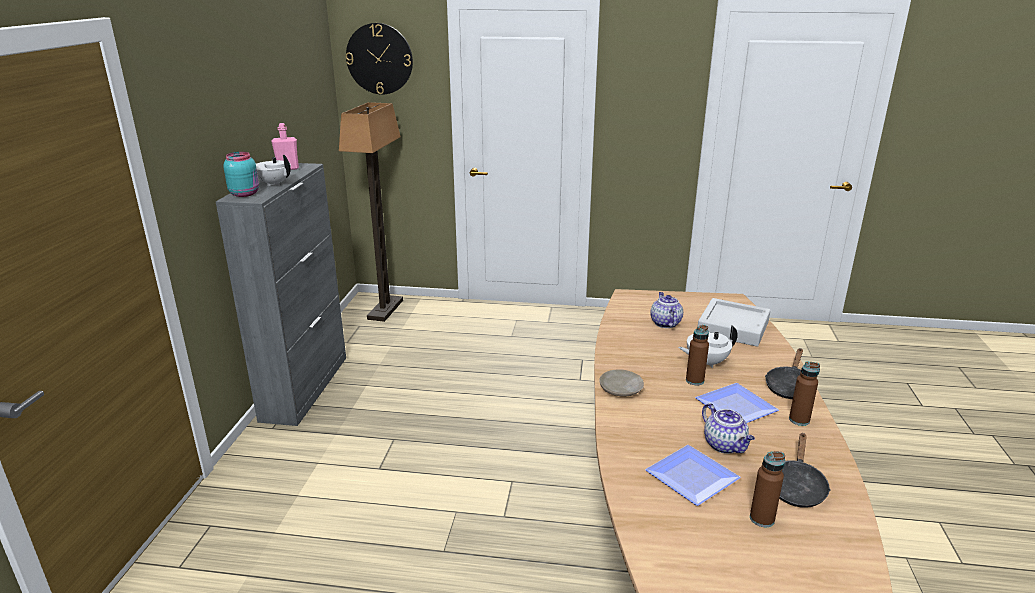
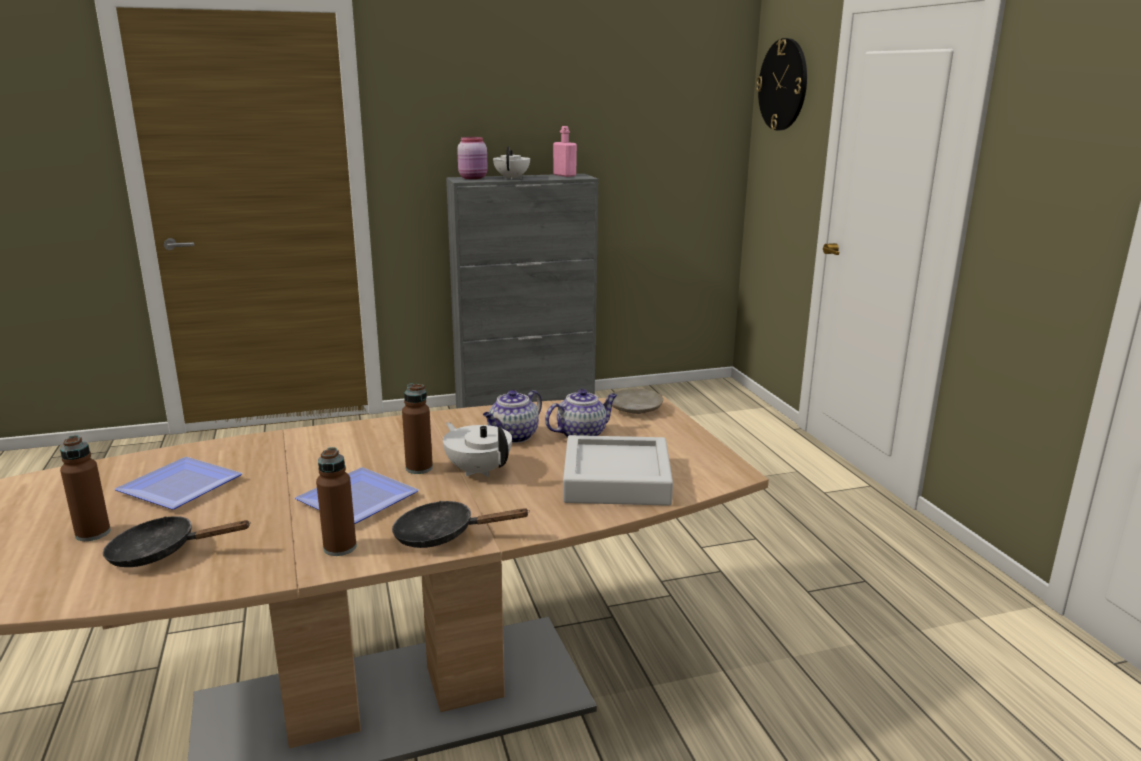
camera: 65 degrees right, 5 degrees down
(245, 194) = (474, 178): turquoise jar -> pink jar
(385, 309) = (712, 398): floor lamp -> none
(621, 389) = (370, 431): beige plate -> beige plate (635, 409)
(725, 445) = (255, 500): teapot -> teapot (513, 437)

